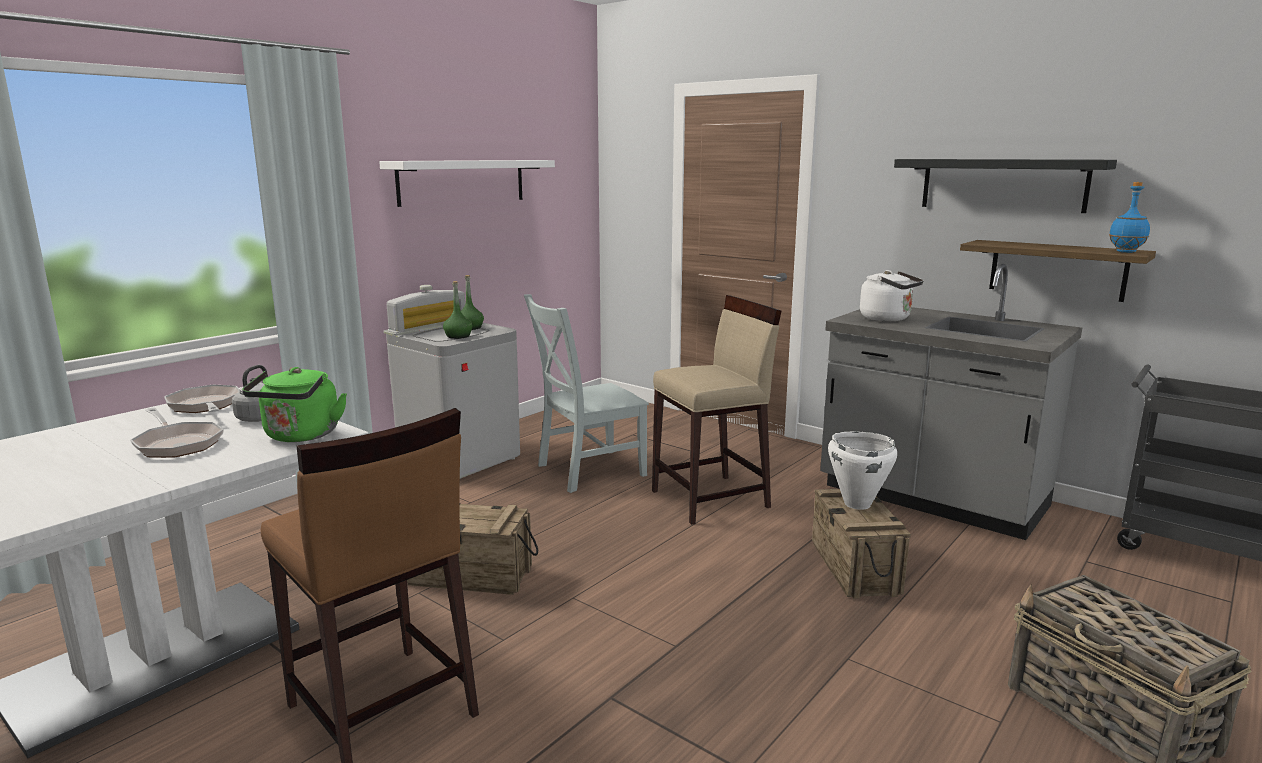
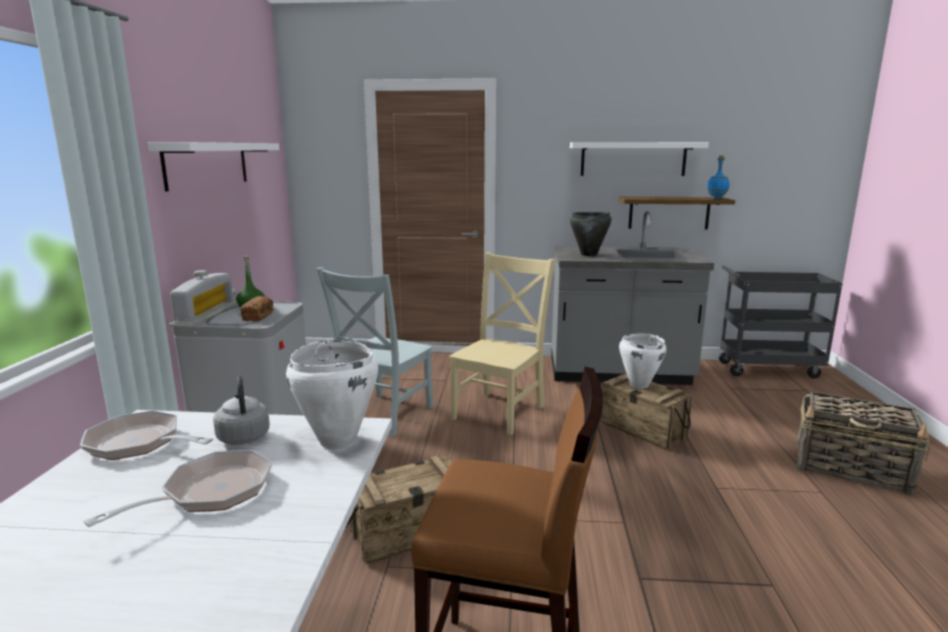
camera: 35 degrees left, 0 degrees up
(177, 444) = (210, 493): frying pan -> frying pan turned 60 degrees counterclockwise
(300, 436) = (337, 441): green kettle -> white cooking pot
(458, 336) = (258, 316): green bottle -> bread
(711, 499) = (500, 411): beige stool -> beige chair
(888, 319) = (589, 255): white kettle -> black cooking pot
(1002, 184) = (633, 159): black shelf -> white shelf

